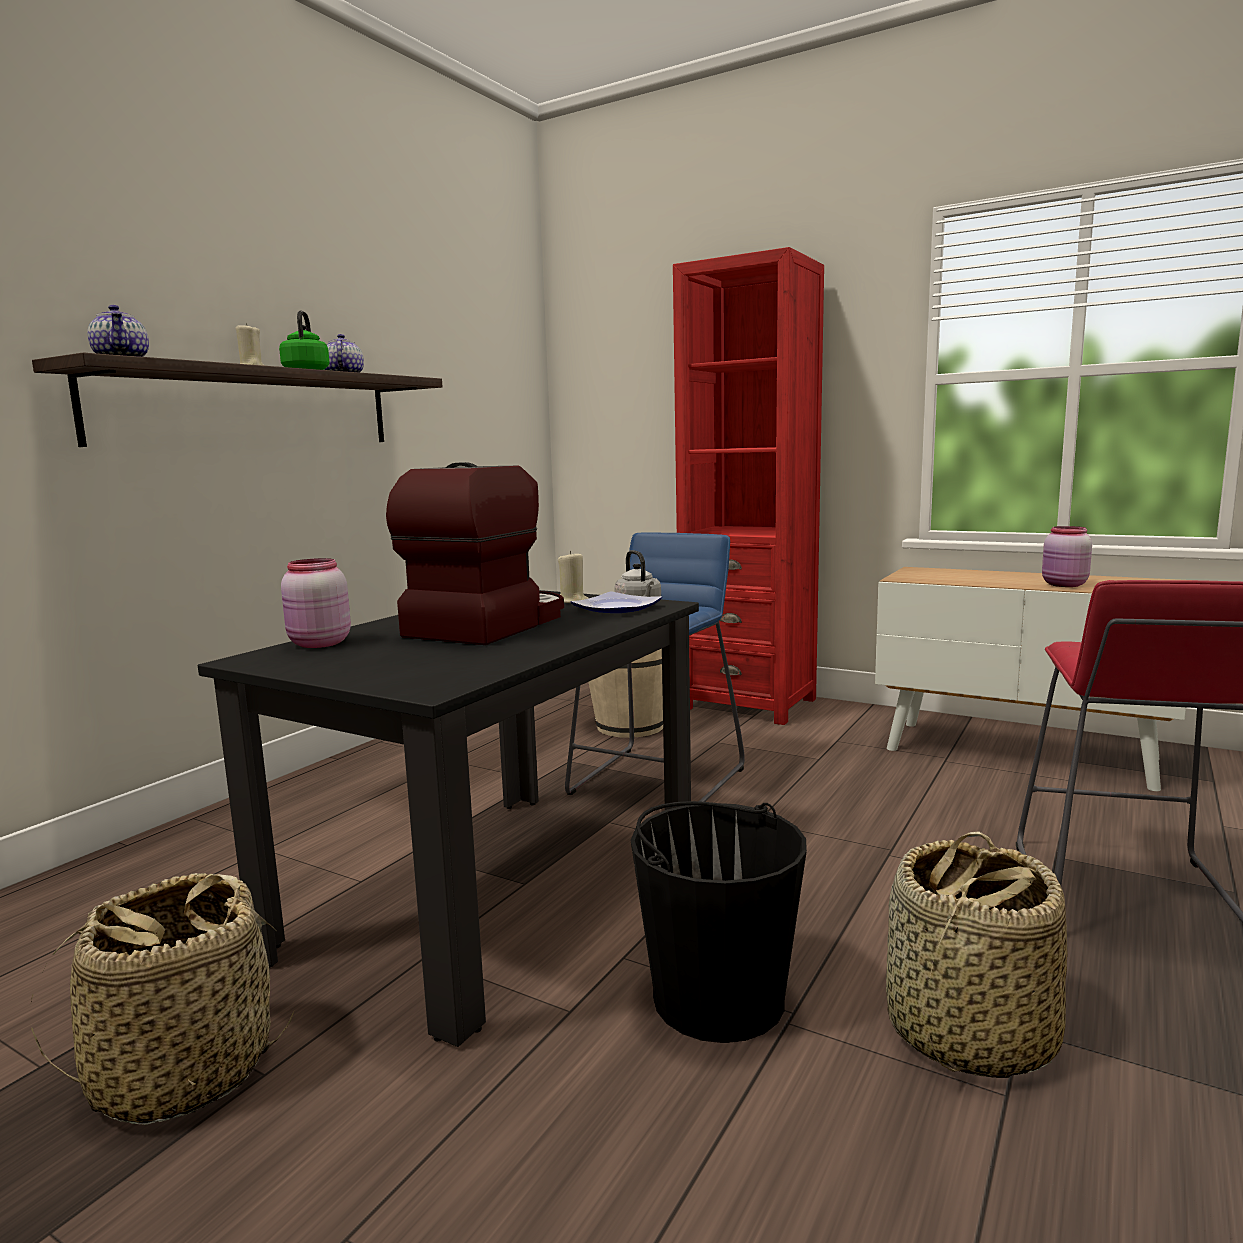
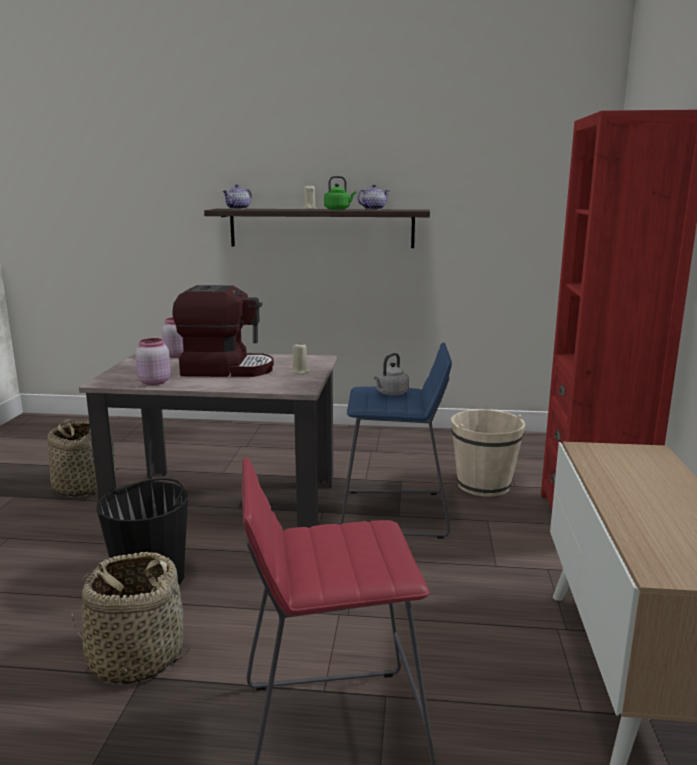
camera: 65 degrees right, 5 degrees up
(497, 892) = (226, 503): black dining table -> beige dining table
(618, 608) = (285, 382): plate -> none
(1064, 585) = (639, 516): pink jar -> pink jar (153, 382)

